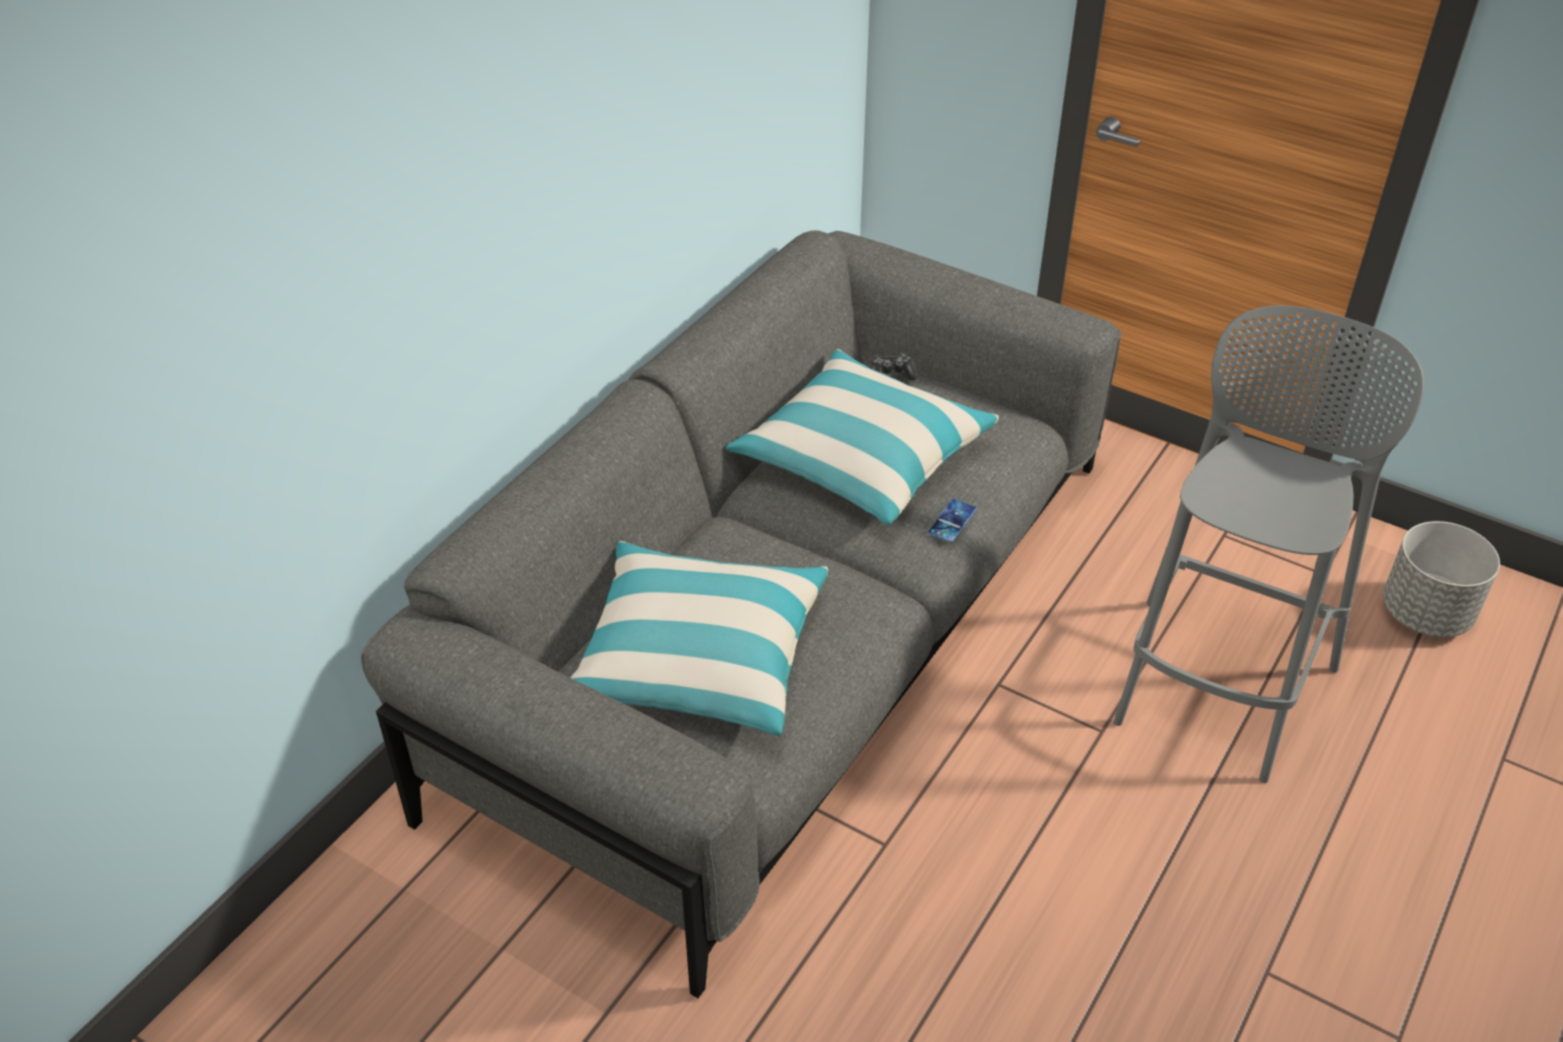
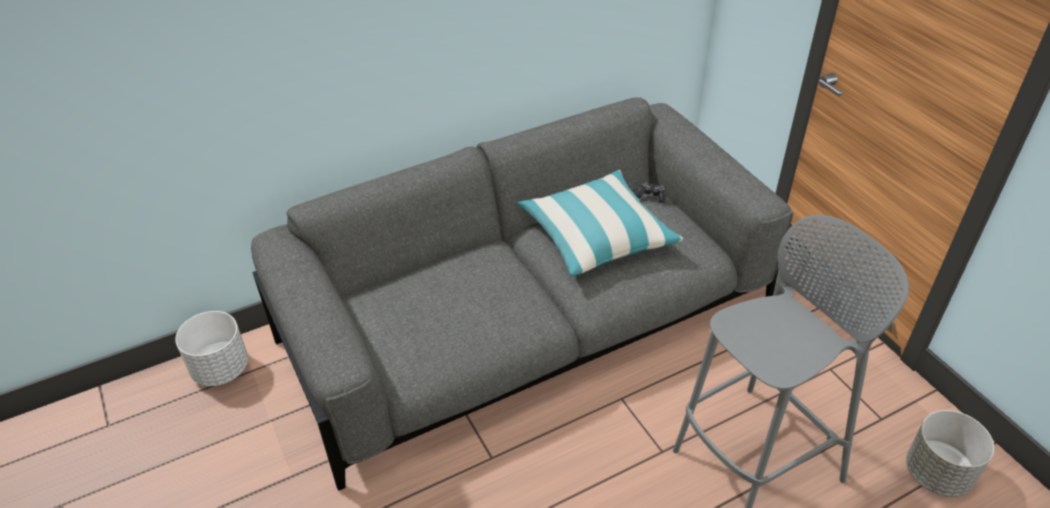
camera: 30 degrees right, 0 degrees up
(346, 909) = (221, 368): none -> white planter
(698, 657) = (424, 308): pillow -> none
(952, 521) = (619, 289): phone -> none

